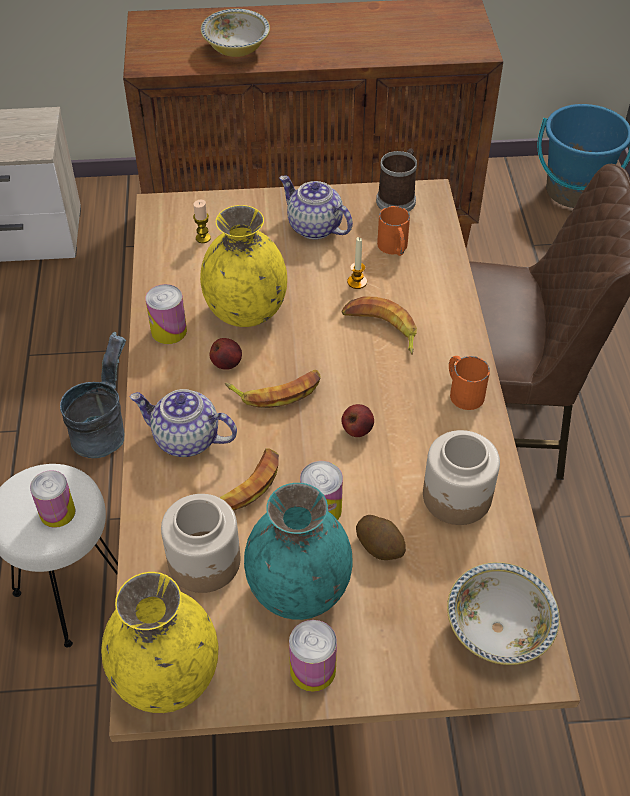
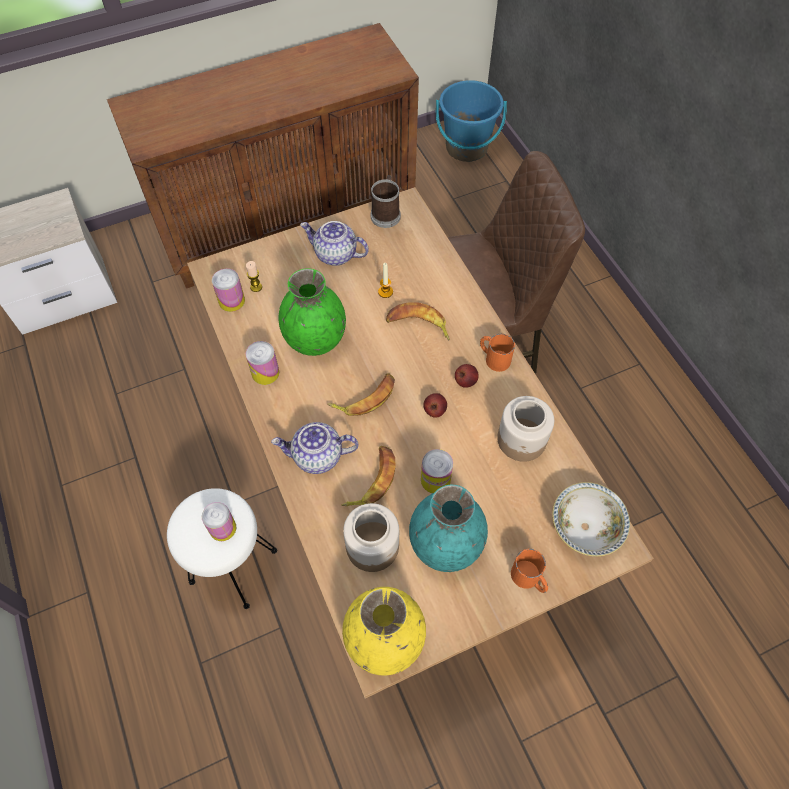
camera: 20 degrees left, 10 degrees up
(103, 430) = (201, 436): grey bucket -> none
(226, 364) = (320, 387): apple -> apple (465, 381)
(236, 49) = (211, 114): bowl -> none
(246, 311) = (315, 340): yellow vase -> green vase
(313, 670) = (479, 599): can -> can (231, 301)
(380, 546) = (486, 493): potato -> none
(394, 248) = (400, 256): orange mug -> orange mug (529, 579)

